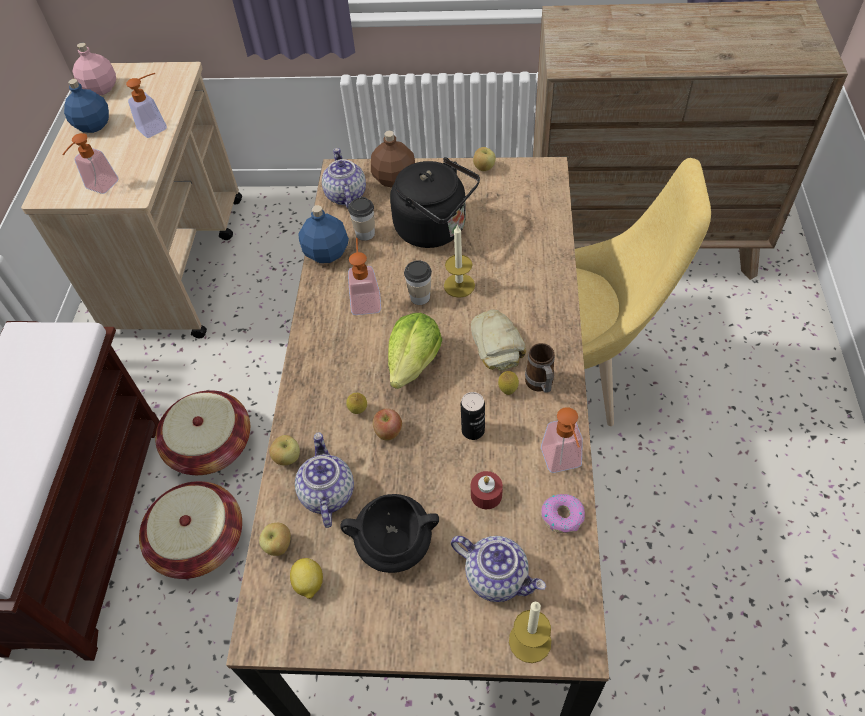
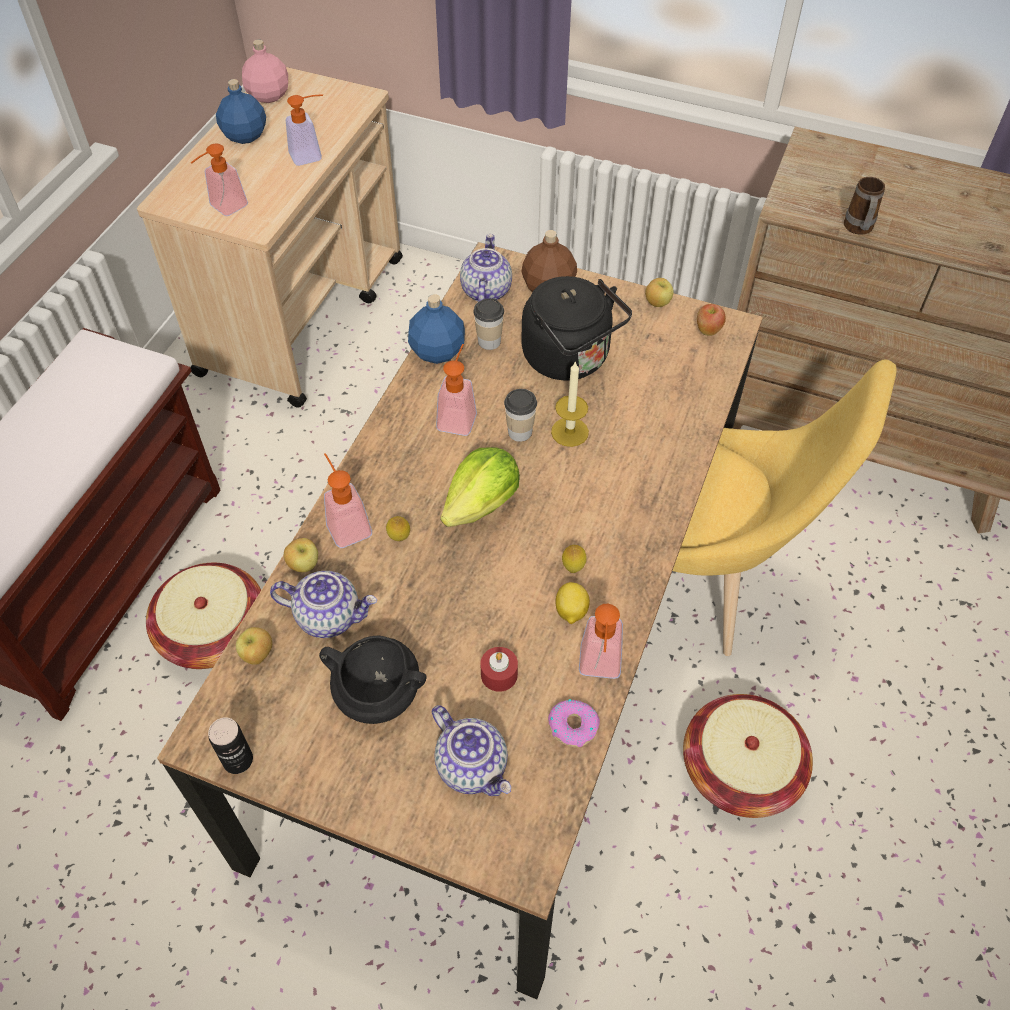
camera: 15 degrees right, 0 degrees up
(211, 446) = (264, 532): basket -> basket (740, 769)
(309, 413) = (346, 524): none -> soap dispenser
(309, 584) = (272, 705): lemon -> lemon (570, 612)
(326, 493) = (329, 616): teapot -> teapot turned 90 degrees clockwise
(388, 432) = (421, 572): apple -> apple (708, 330)
(473, 430) = (515, 599): can -> can (238, 760)
(497, 343) = (584, 511): bread -> none
(530, 641) = (478, 846): candle -> none
(540, 385) = (612, 574): mug -> mug (858, 230)

